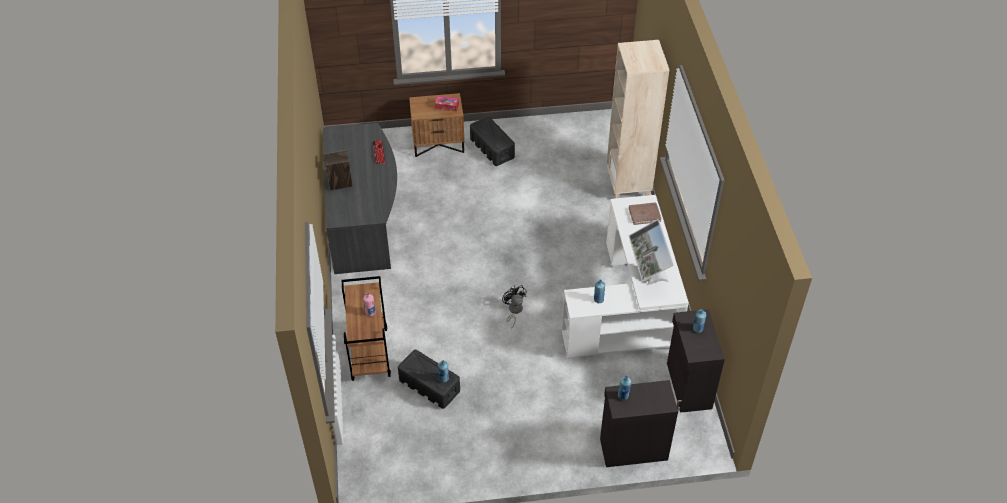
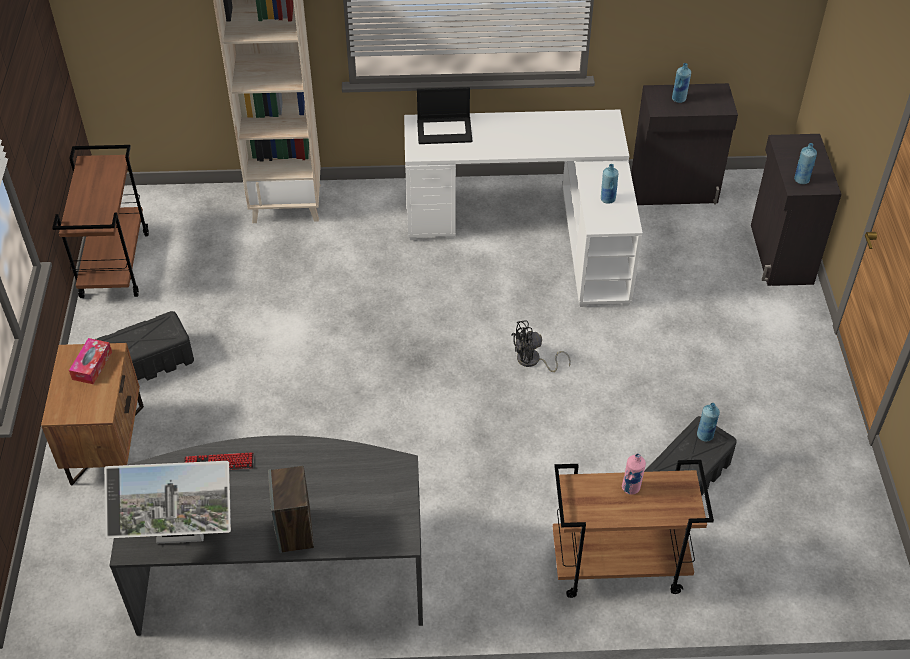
camera: 85 degrees left, 0 degrees up
(563, 124) = (114, 264): none -> brown cart
(644, 214) = (445, 130): brown book -> laptop
(648, 275) = (568, 140): monitor -> monitor (180, 539)

